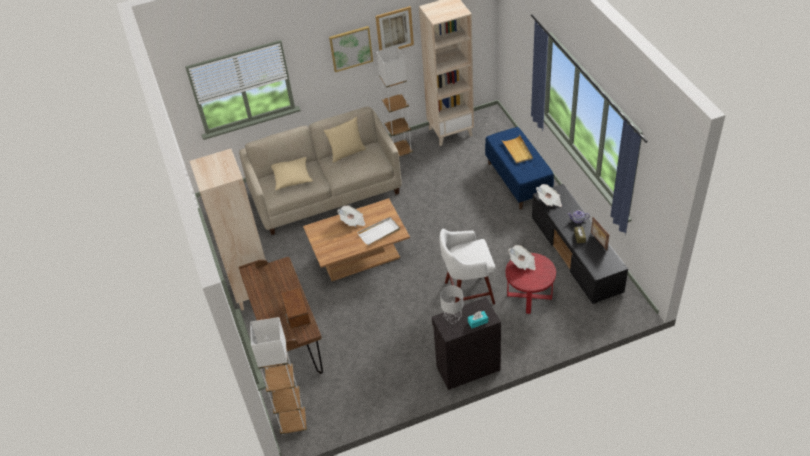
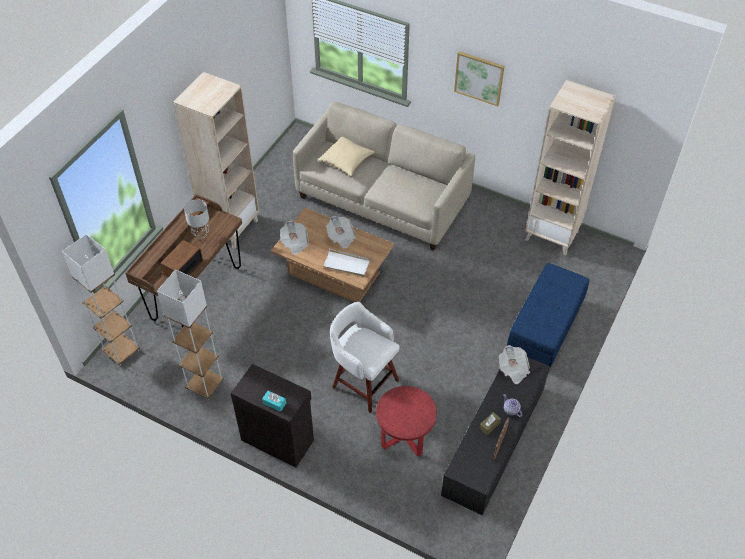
camera: 45 degrees right, 5 degrees up
(347, 153) = (414, 176): beige pillow -> none
(394, 30) = (533, 89): picture -> none
(400, 151) = (486, 215): white floor lamp -> white floor lamp (205, 385)
(452, 318) = (262, 381): grey table lamp -> grey table lamp (201, 234)
(517, 150) = (554, 299): beige tray -> none
(522, 263) = (410, 398): newspaper -> newspaper (295, 243)

